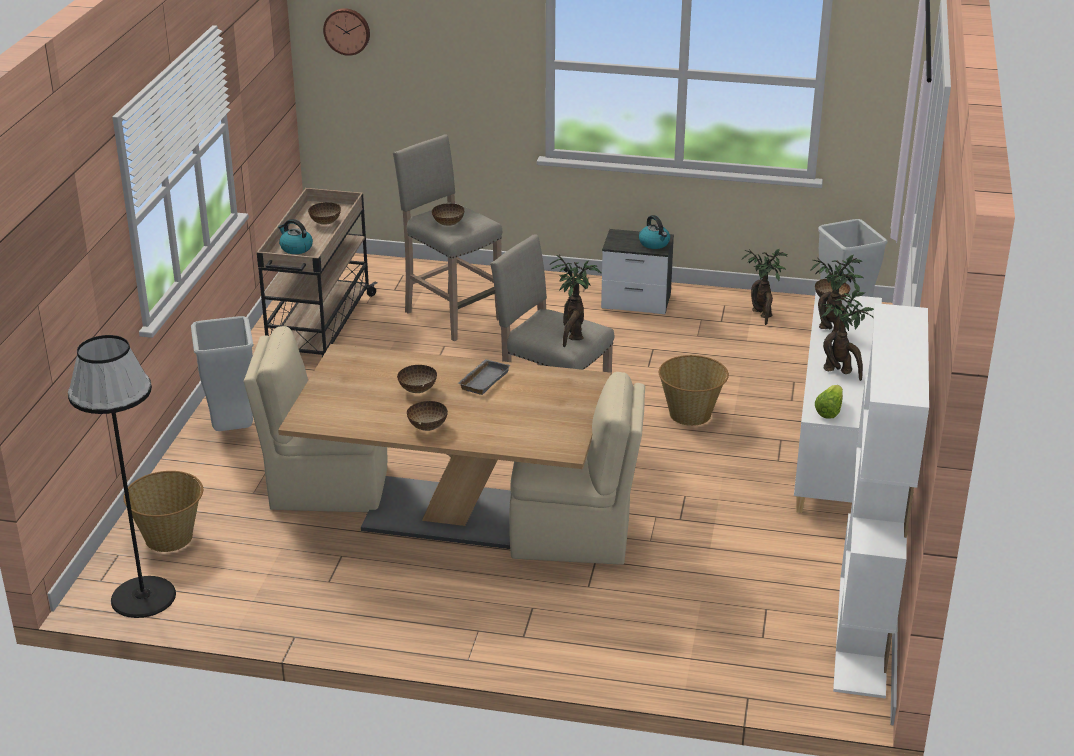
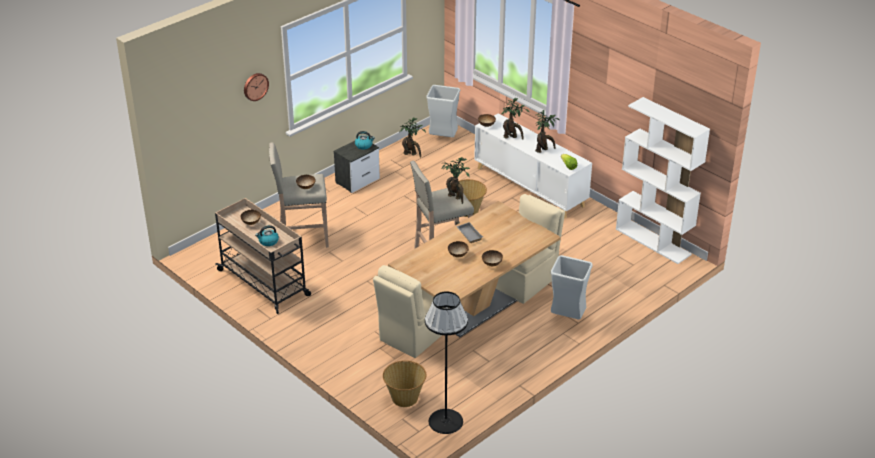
camera: 55 degrees left, 5 degrees up
(232, 430) = (330, 346): grey trash can -> grey trash can (567, 318)
(347, 31) = (184, 113): wall clock -> wall clock (255, 86)

